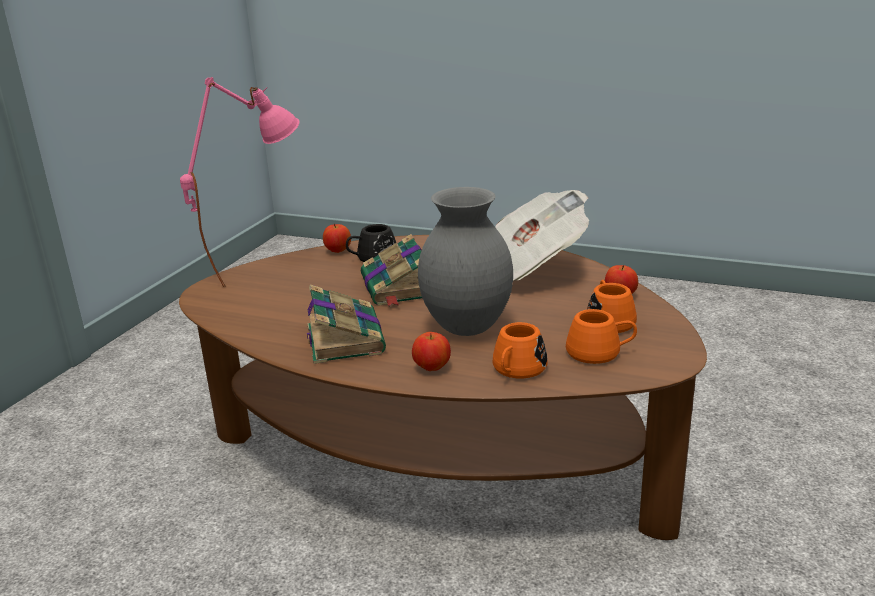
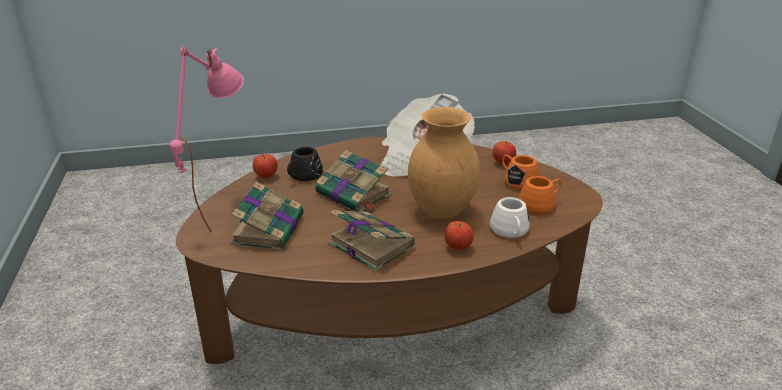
camera: 35 degrees left, 5 degrees up
(275, 297) = (269, 228): none -> book
(467, 327) = (441, 211): grey vase -> brown vase
(516, 370) = (510, 232): orange mug -> white mug

